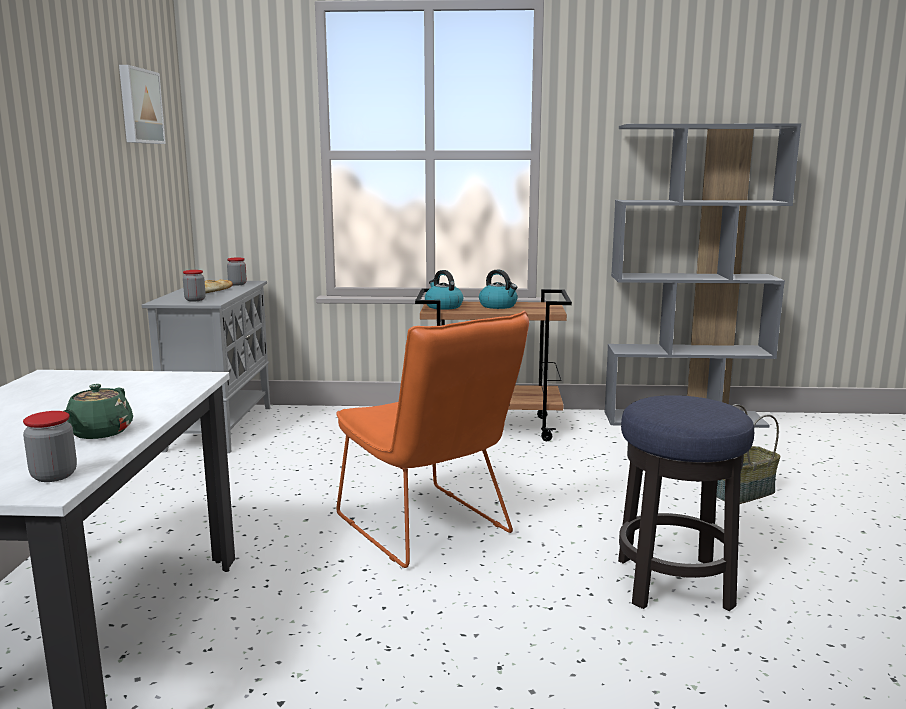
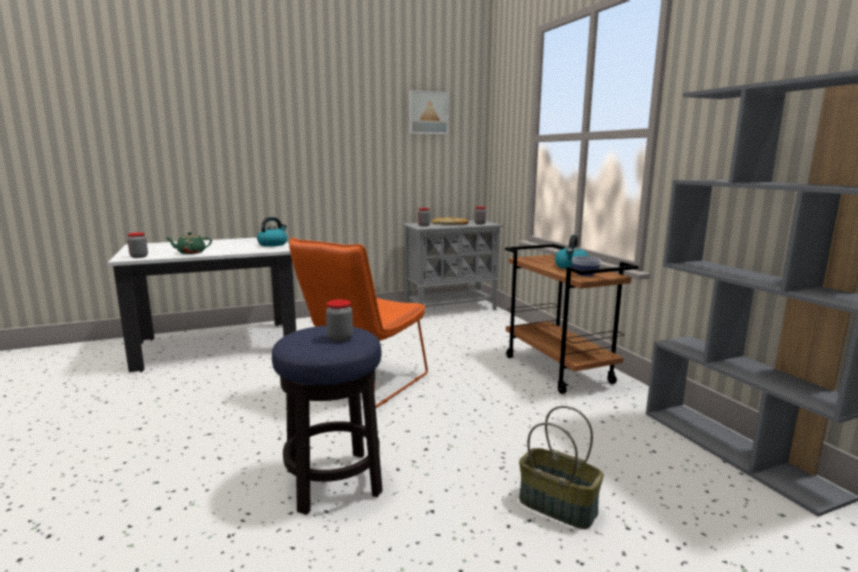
camera: 65 degrees right, 0 degrees up
(443, 306) = (540, 258): kettle -> kettle (273, 244)
(537, 308) = (585, 274): none -> bowl
(693, 404) = (340, 338): none -> jar

